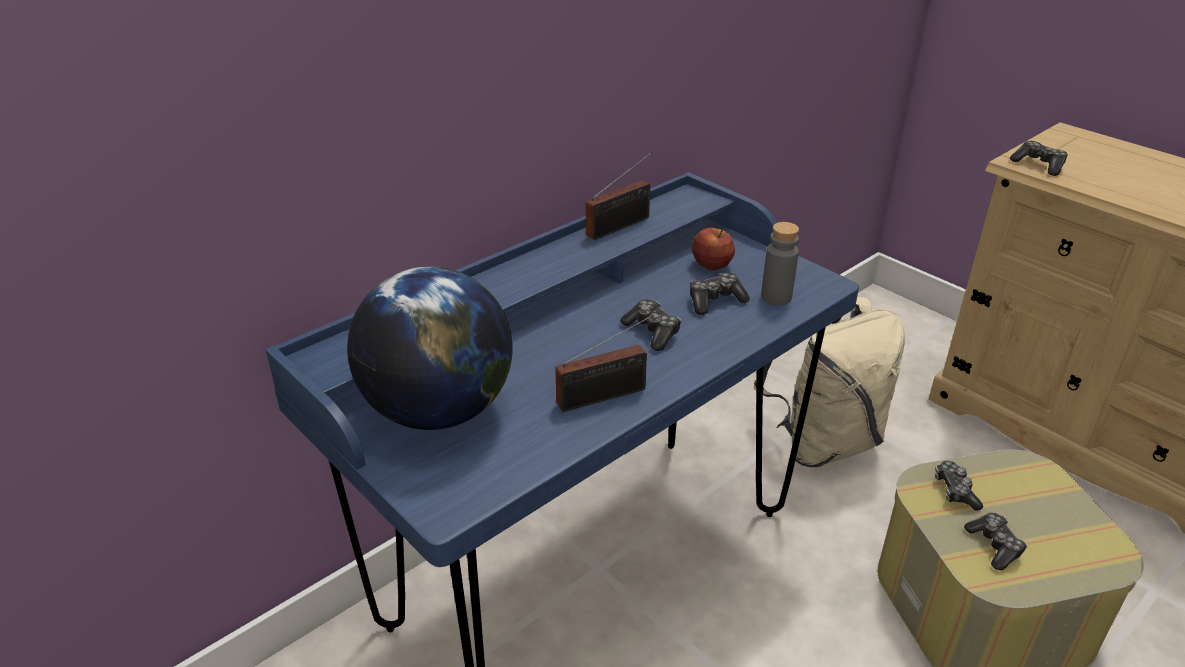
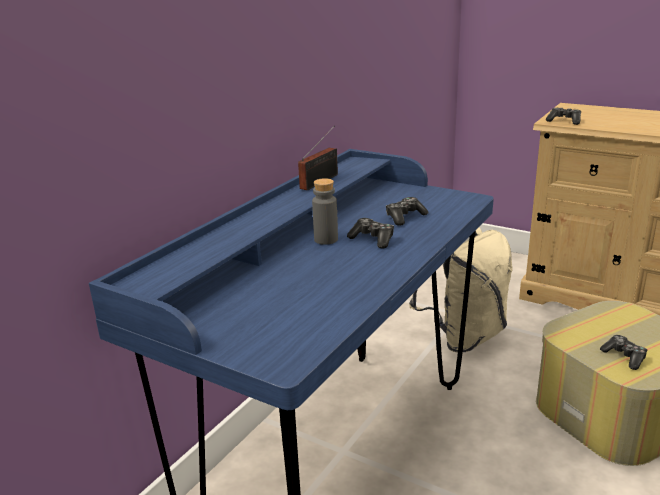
camera: 15 degrees left, 10 degrees down
(439, 411) = (242, 308): globe -> none
(606, 395) = (364, 278): radio -> none
(711, 265) = (389, 200): apple -> none
(776, 297) = (444, 209): grey bottle -> grey bottle (326, 239)
(955, 491) = (582, 331): game controller -> none

